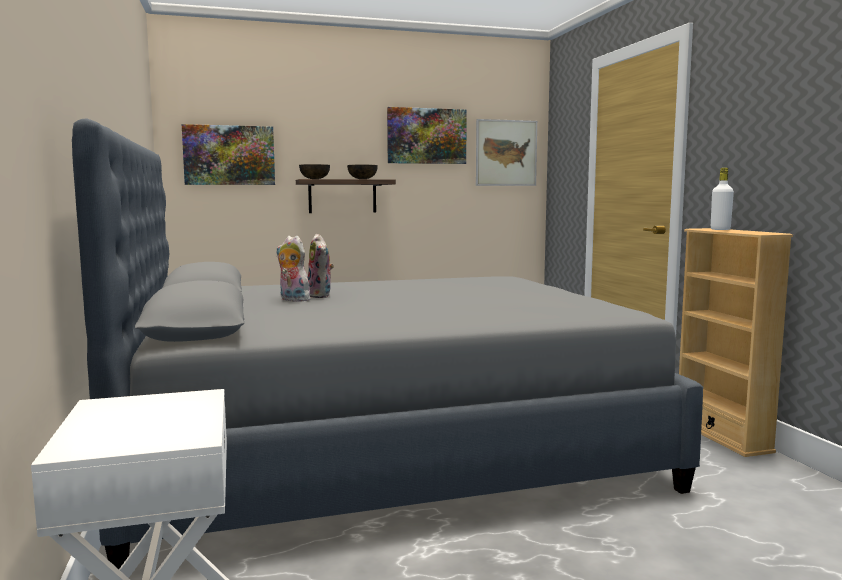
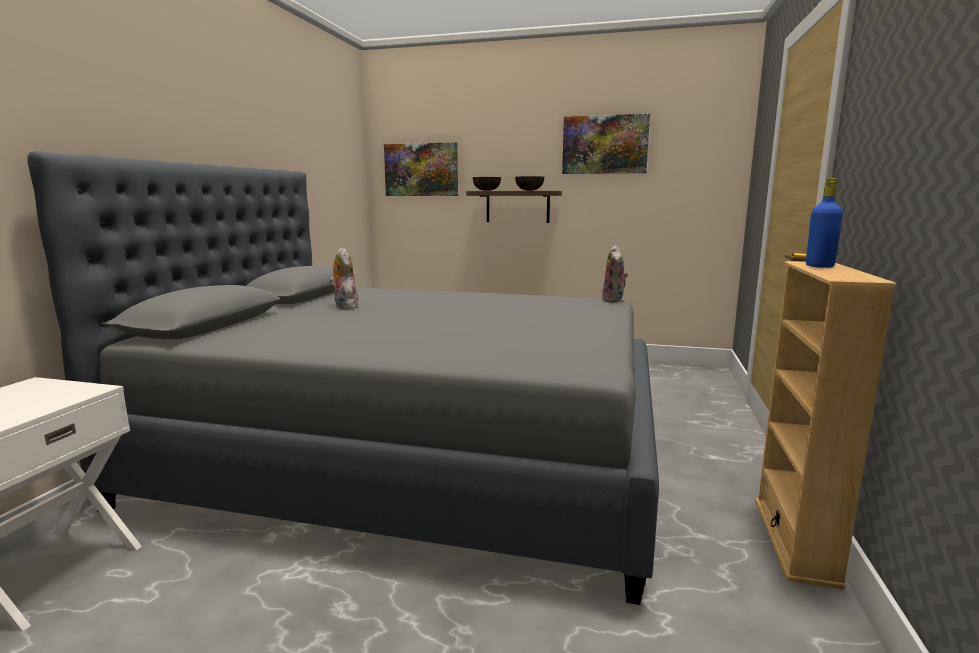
camera: 30 degrees right, 5 degrees up
(321, 296) = (378, 304): plush toy -> plush toy (614, 300)
(506, 153) = (697, 159): picture -> none
(720, 229) = (819, 266): white bottle -> blue bottle

